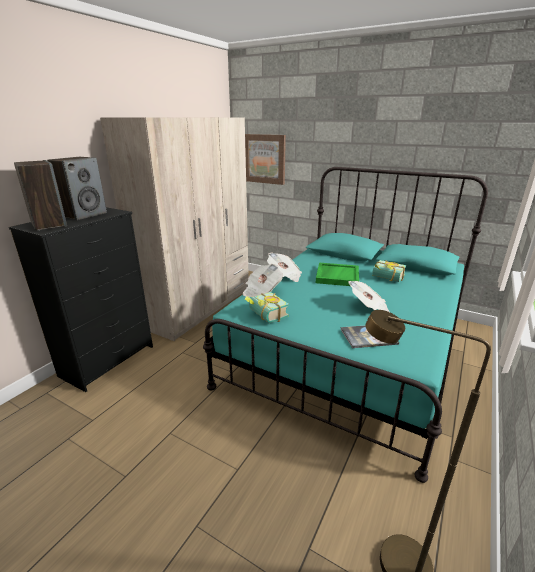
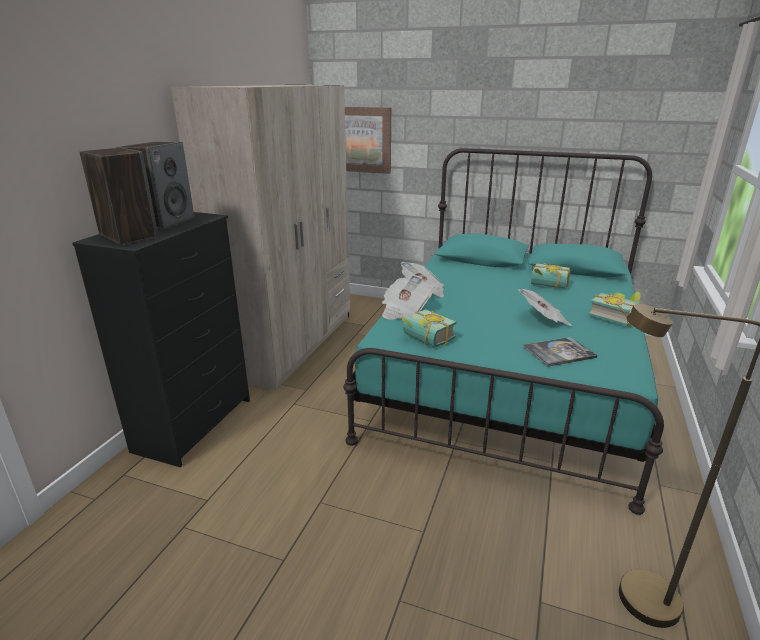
camera: 10 degrees left, 0 degrees up
(337, 276) = (487, 287): green tray -> none
(431, 309) = (614, 316): none -> book

